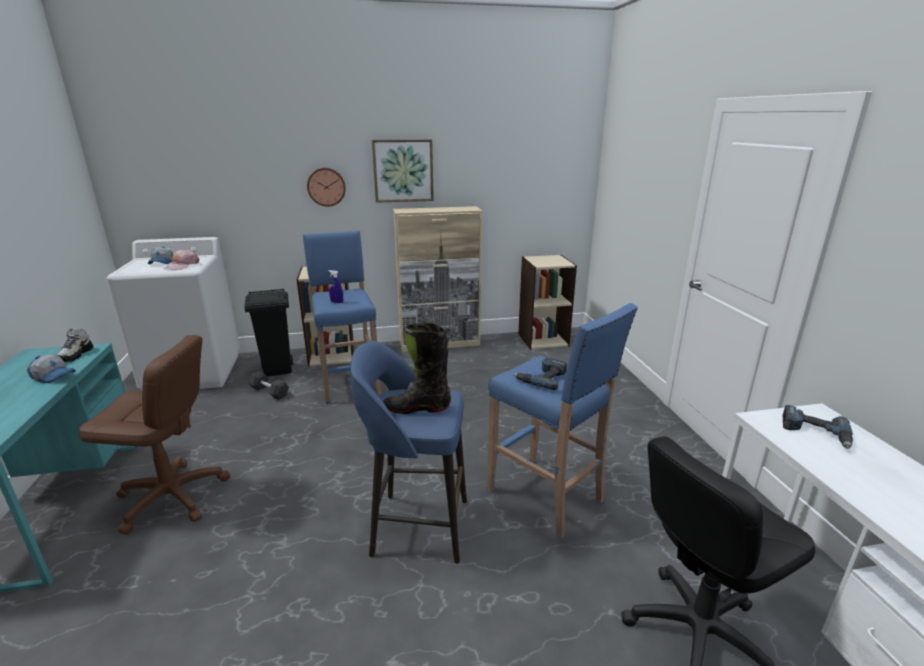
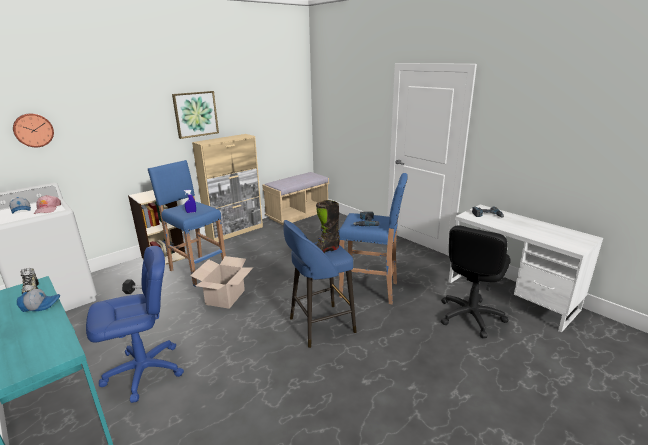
camera: 30 degrees left, 0 degrees up
(172, 497) = (144, 371): brown office chair -> blue office chair
(278, 370) = (131, 277): black trash can -> none
(326, 187) = (141, 131): wall clock -> wall clock (33, 130)
(344, 431) = (225, 297): none -> cardboard box
(543, 339) = (297, 214): beige bookcase -> beige bench

